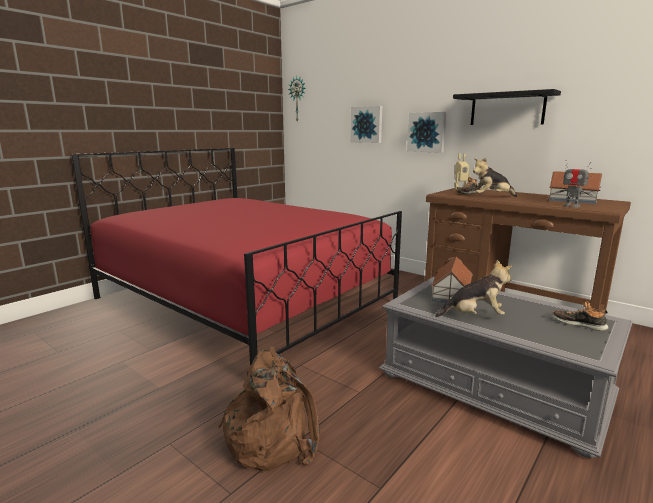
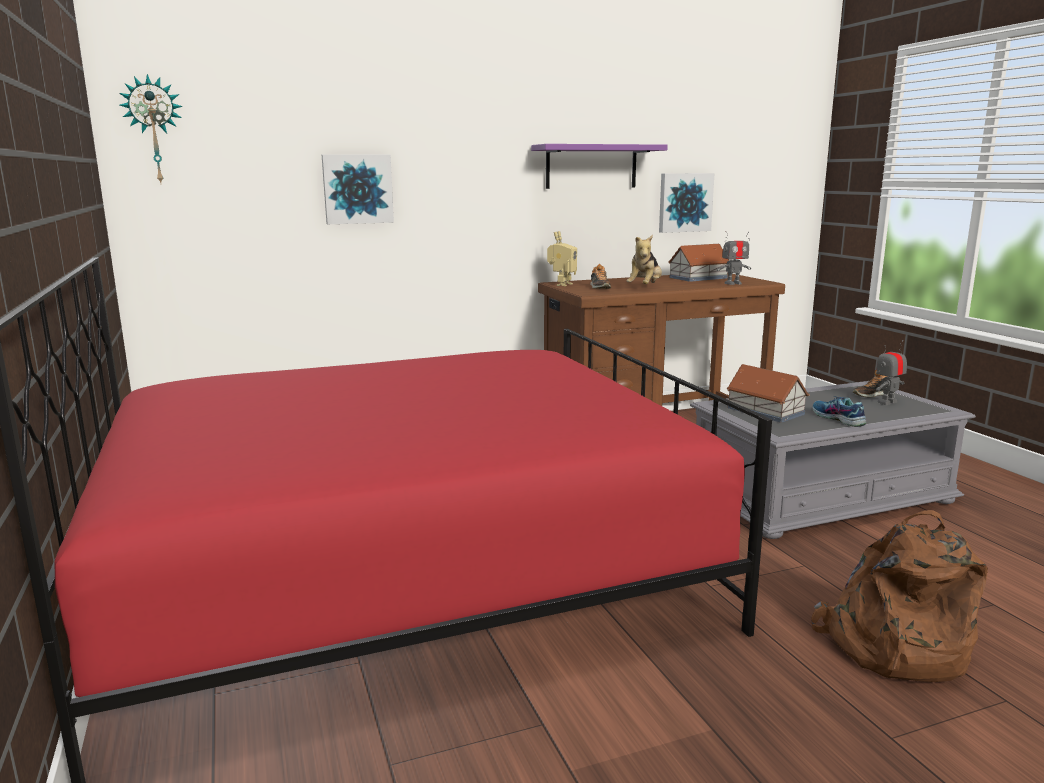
camera: 60 degrees left, 0 degrees up
(427, 132) = (478, 200): picture -> picture (684, 202)
(474, 316) = (837, 419): plush toy -> shoe
(507, 109) = (591, 166): black shelf -> purple shelf
(566, 331) = (887, 402): none -> toy robot

